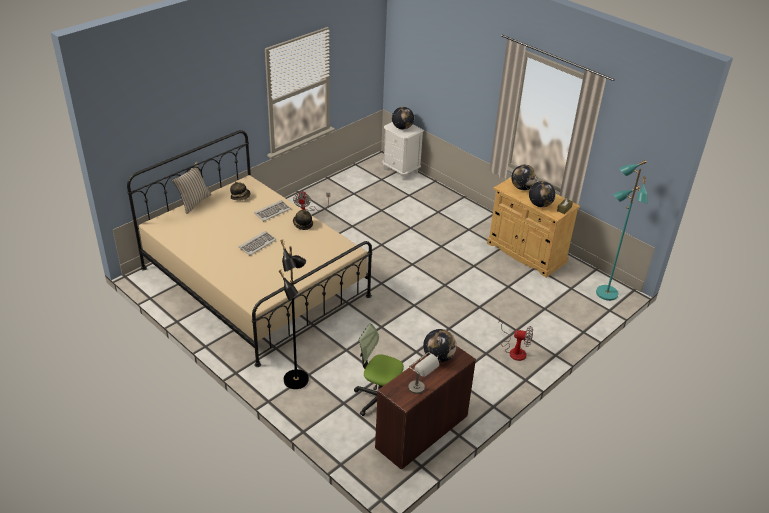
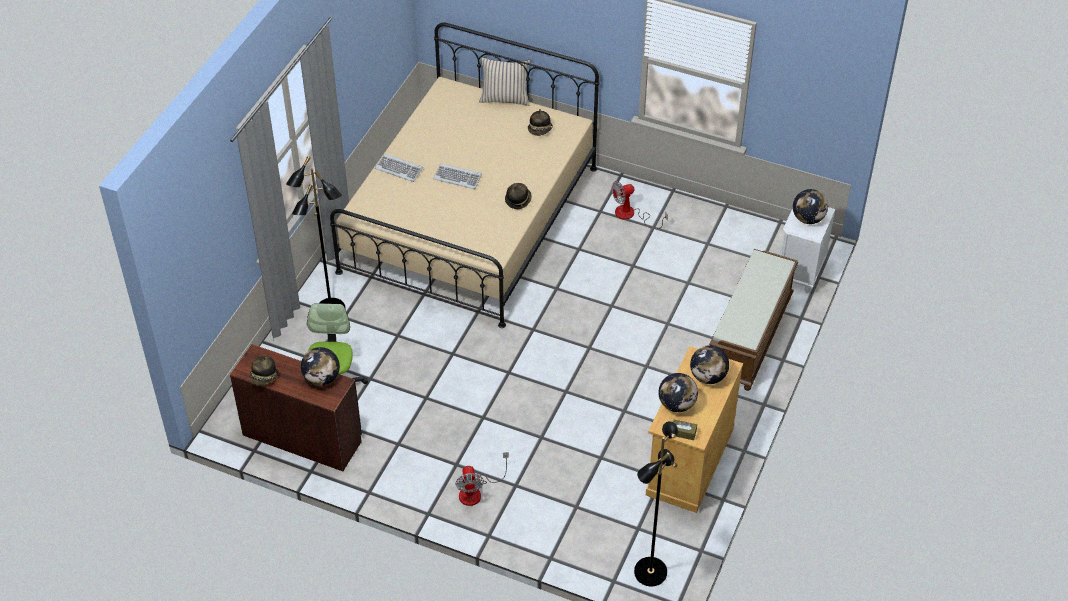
camera: 70 degrees right, 10 degrees up
(272, 211) = (527, 166): keyboard -> keyboard (399, 169)
(421, 390) = (264, 378): grey table lamp -> hat
(440, 202) = (750, 338): none -> brown bench
(606, 293) = (649, 571): turquoise floor lamp -> black floor lamp

